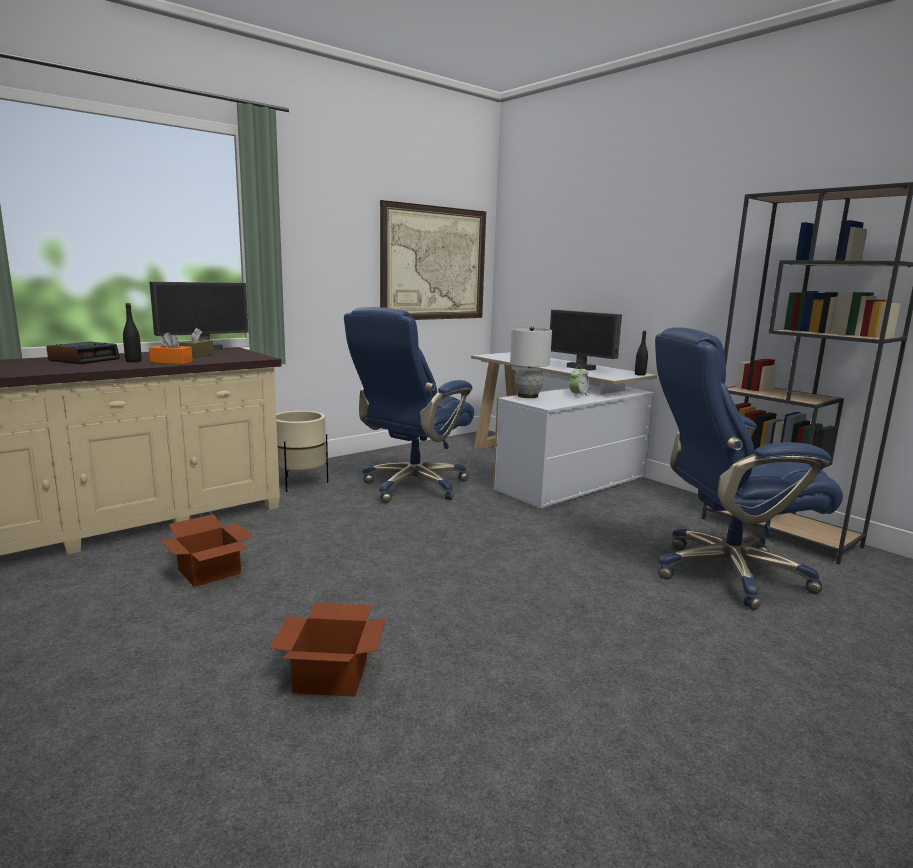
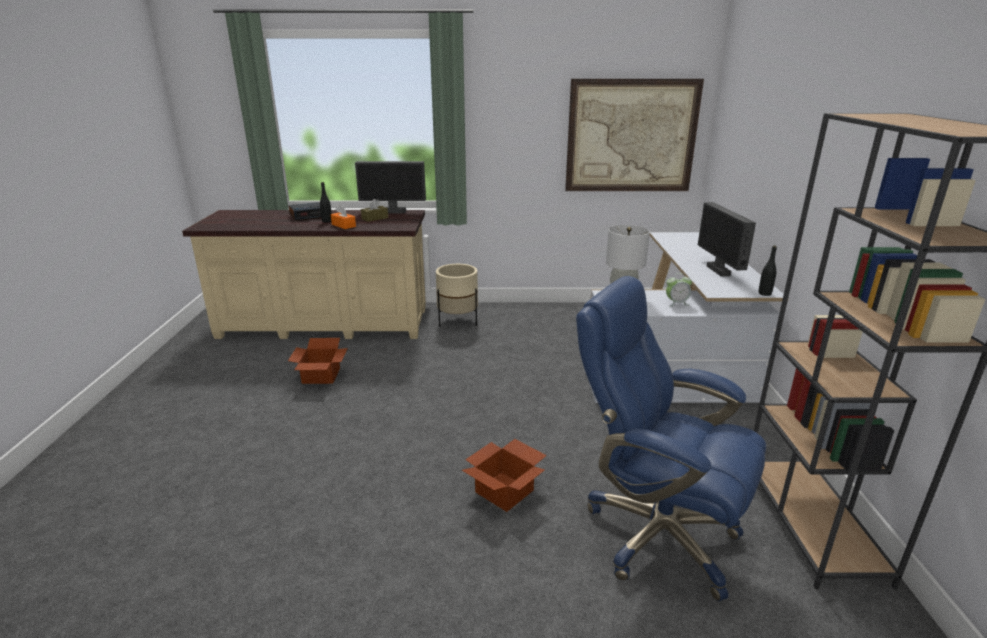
camera: 40 degrees right, 10 degrees up
(332, 674) = (283, 472): cardboard box -> cardboard box (506, 491)
(411, 487) = (527, 348): blue office chair -> none

